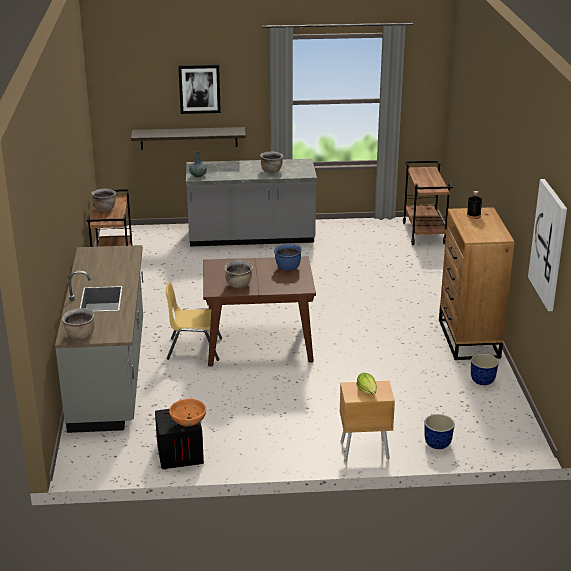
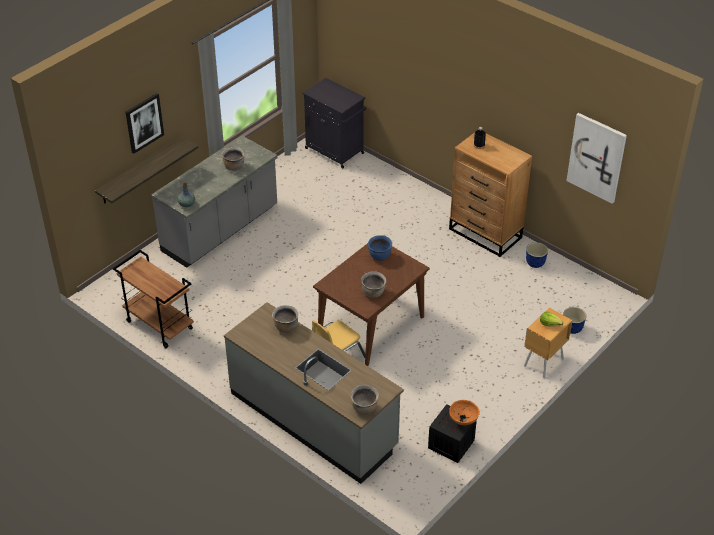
camera: 45 degrees left, 15 degrees up
(104, 209) = (148, 281): brown cooking pot -> brown cooking pot (285, 327)
(424, 233) = (335, 151): brown cart -> black cabinet

